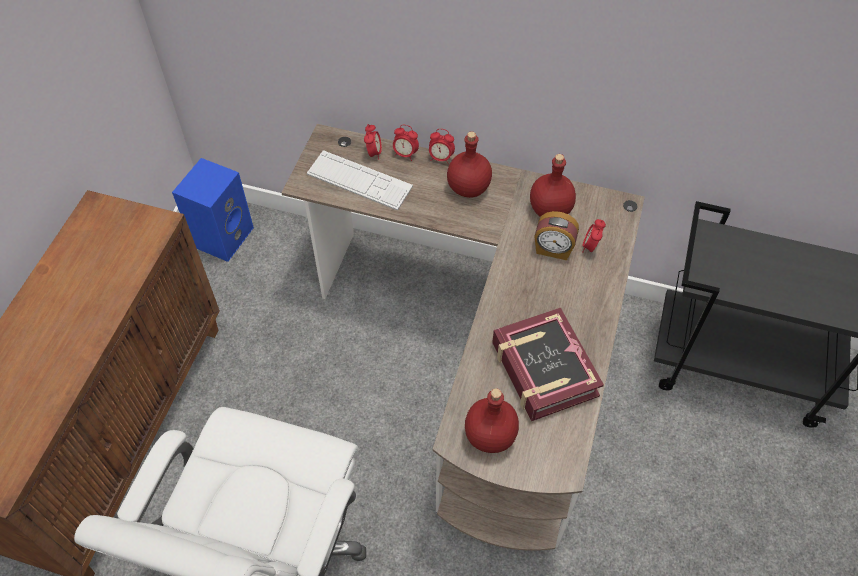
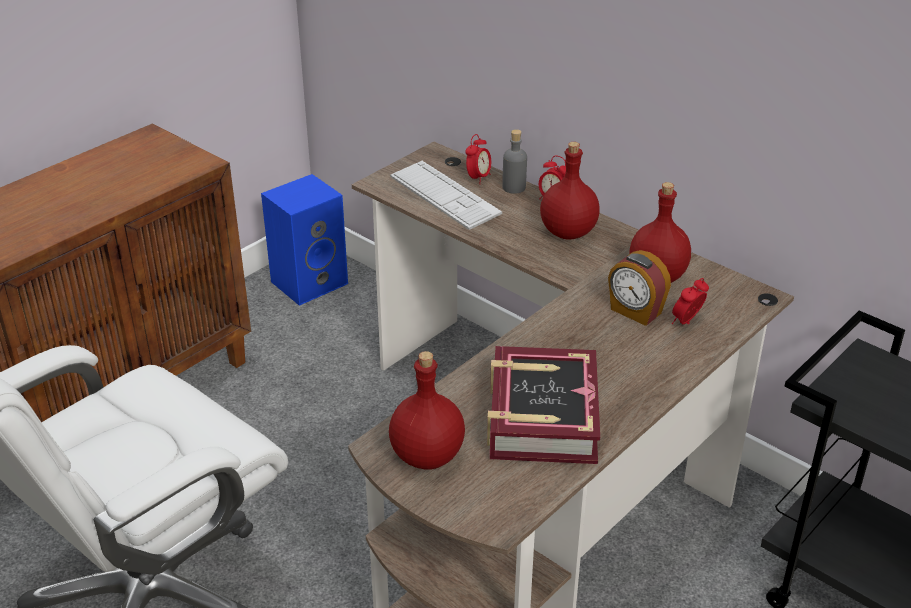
camera: 25 degrees right, 20 degrees down
(405, 154) = (514, 187): alarm clock -> grey bottle

